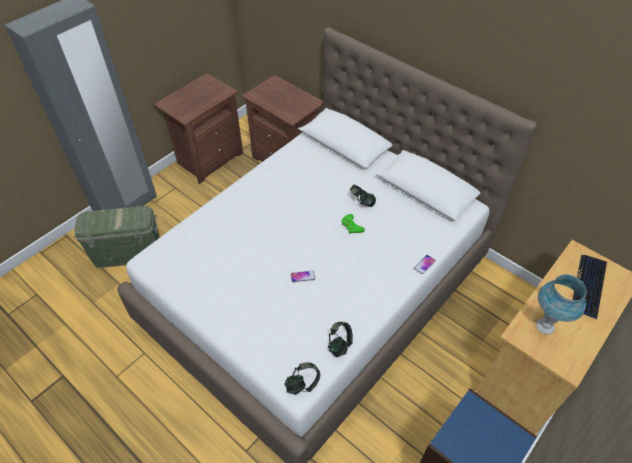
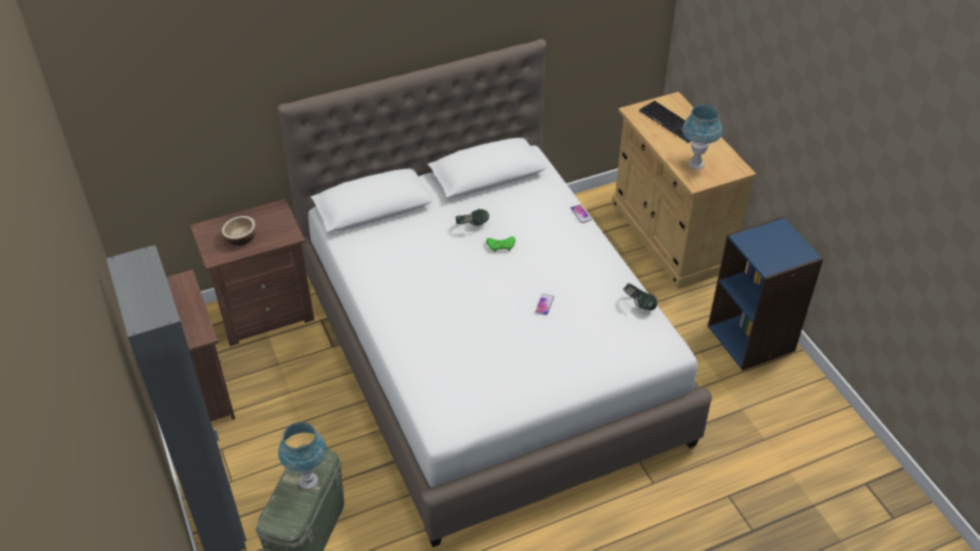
camera: 65 degrees left, 5 degrees down
(120, 221) = (308, 481): none -> blue table lamp
(276, 98) = (241, 238): none -> bowl
(302, 384) = (667, 345): headphones -> none

